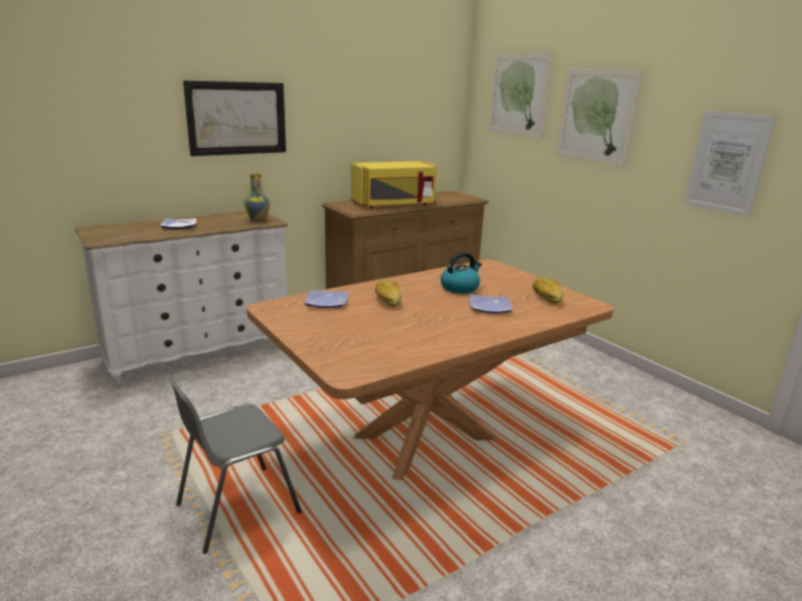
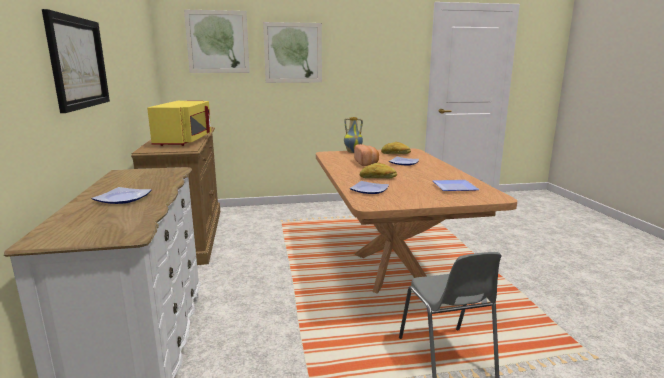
camera: 65 degrees left, 5 degrees down
(258, 220) = (160, 173): vase -> vase (353, 152)
(379, 344) = (453, 187): none -> plate
(460, 288) = (366, 163): kettle -> bread
(727, 162) = (380, 71): picture -> none

